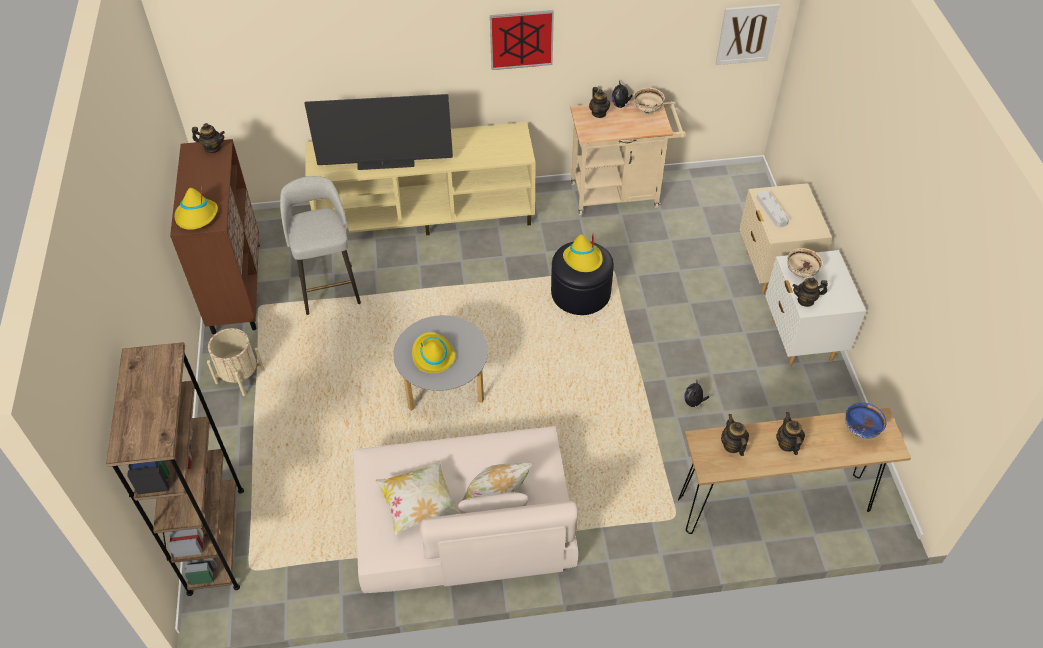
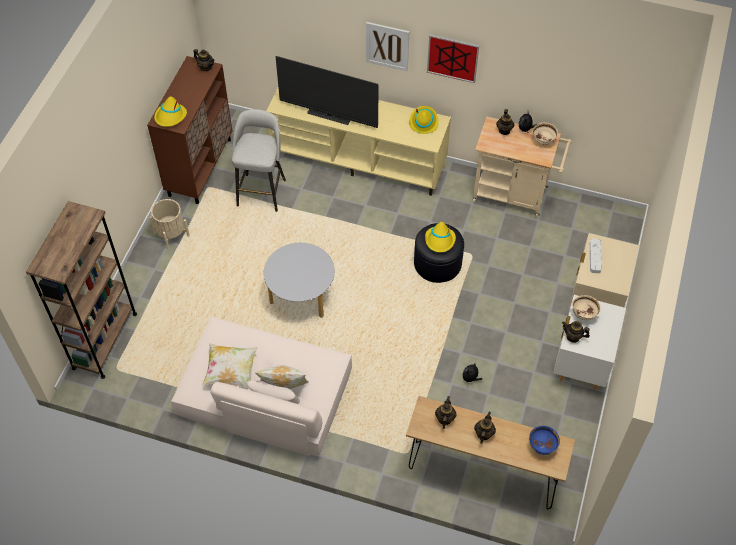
camera: 25 degrees right, 5 degrees up
(432, 355) = (292, 272): yellow hat -> yellow hat (423, 122)
(746, 34) = (636, 109): picture -> picture (387, 46)

